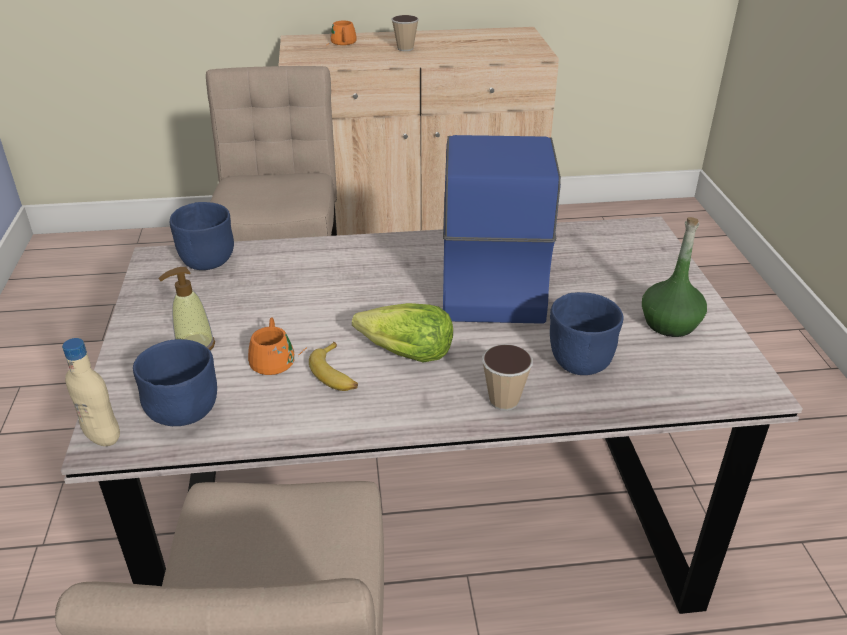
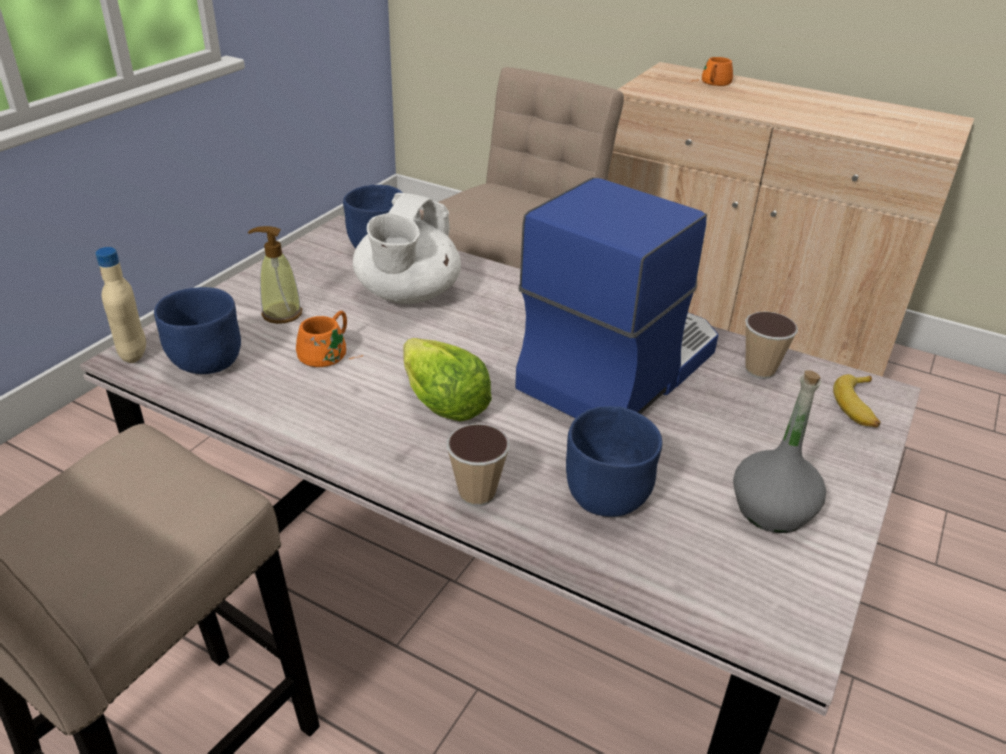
camera: 35 degrees right, 0 degrees up
(280, 288) = (407, 295): none -> white teapot
(336, 374) = (359, 390): banana -> banana (859, 407)
(405, 48) = (776, 104): cup -> cup (760, 370)
(669, 323) = (772, 509): green bottle -> grey bottle

